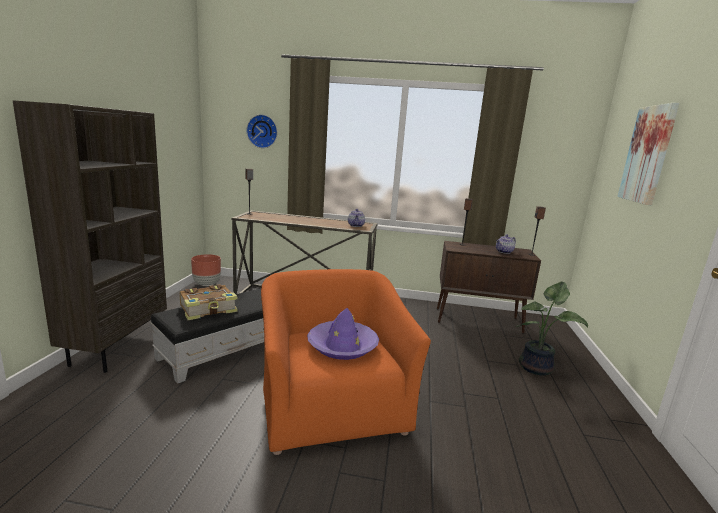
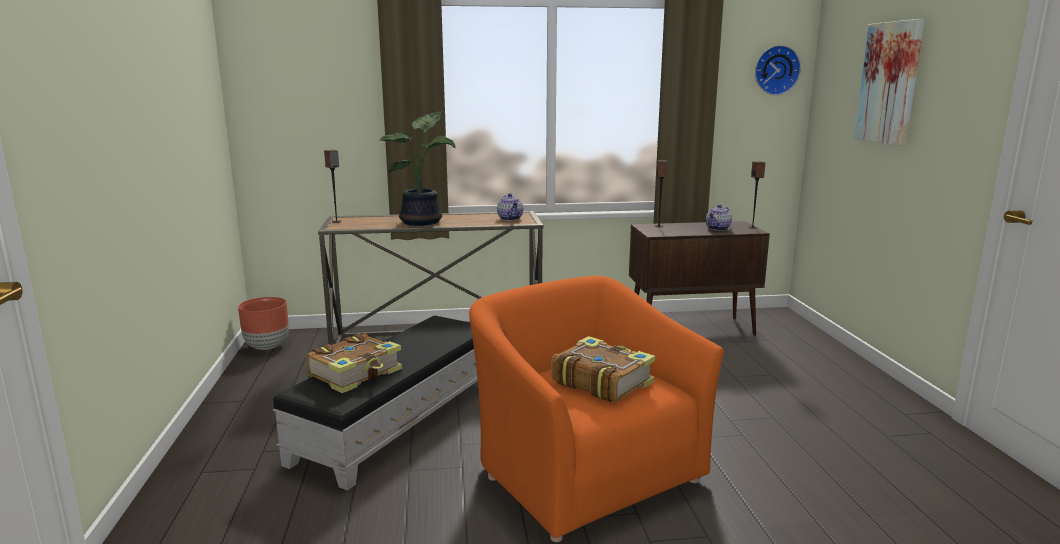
camera: 15 degrees left, 0 degrees up
(117, 347) = (205, 463): brown bookcase -> none
(262, 131) = (333, 88): wall clock -> wall clock (775, 70)
(342, 346) = (601, 381): purple hat -> book
(538, 368) = (796, 373): potted plant -> potted plant (424, 222)

